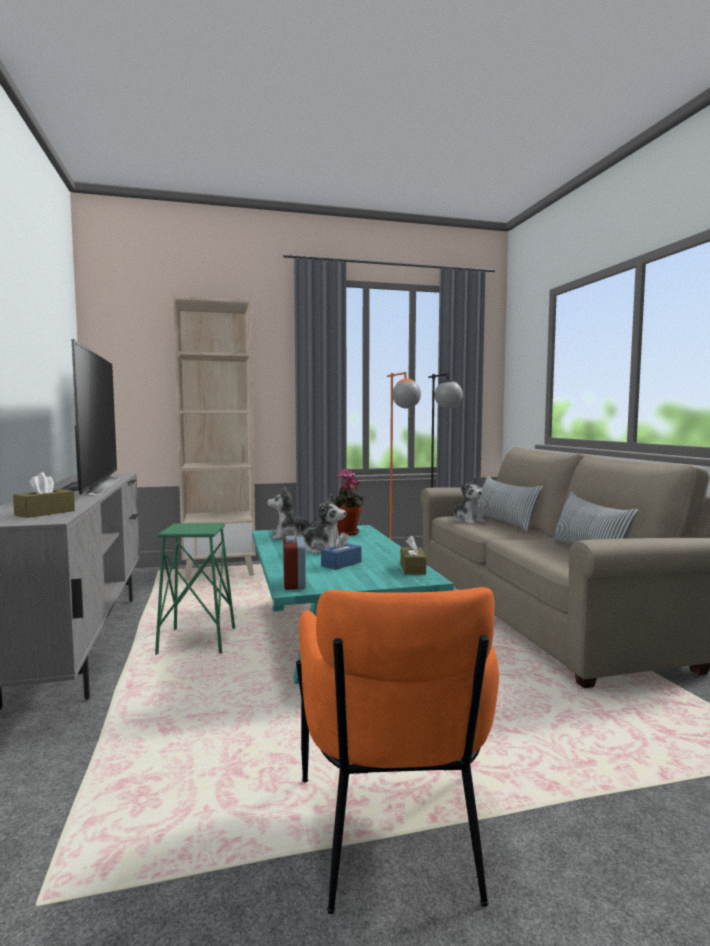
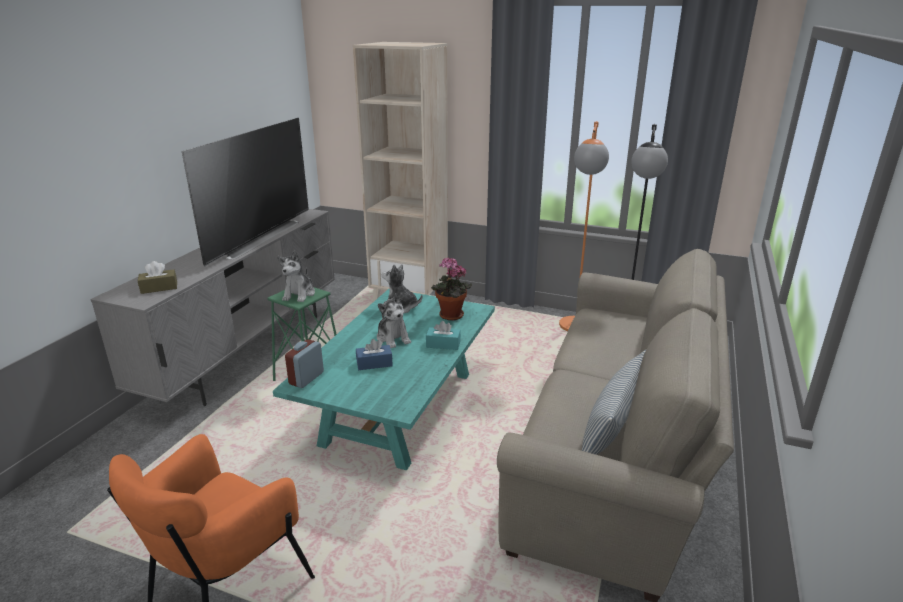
camera: 35 degrees right, 20 degrees up
(376, 545) = (443, 344): none -> turquoise tissue box
(412, 569) = (413, 391): brown tissue box -> none
(468, 521) = (597, 328): plush toy -> plush toy (299, 294)
(504, 522) = (631, 342): pillow -> none

